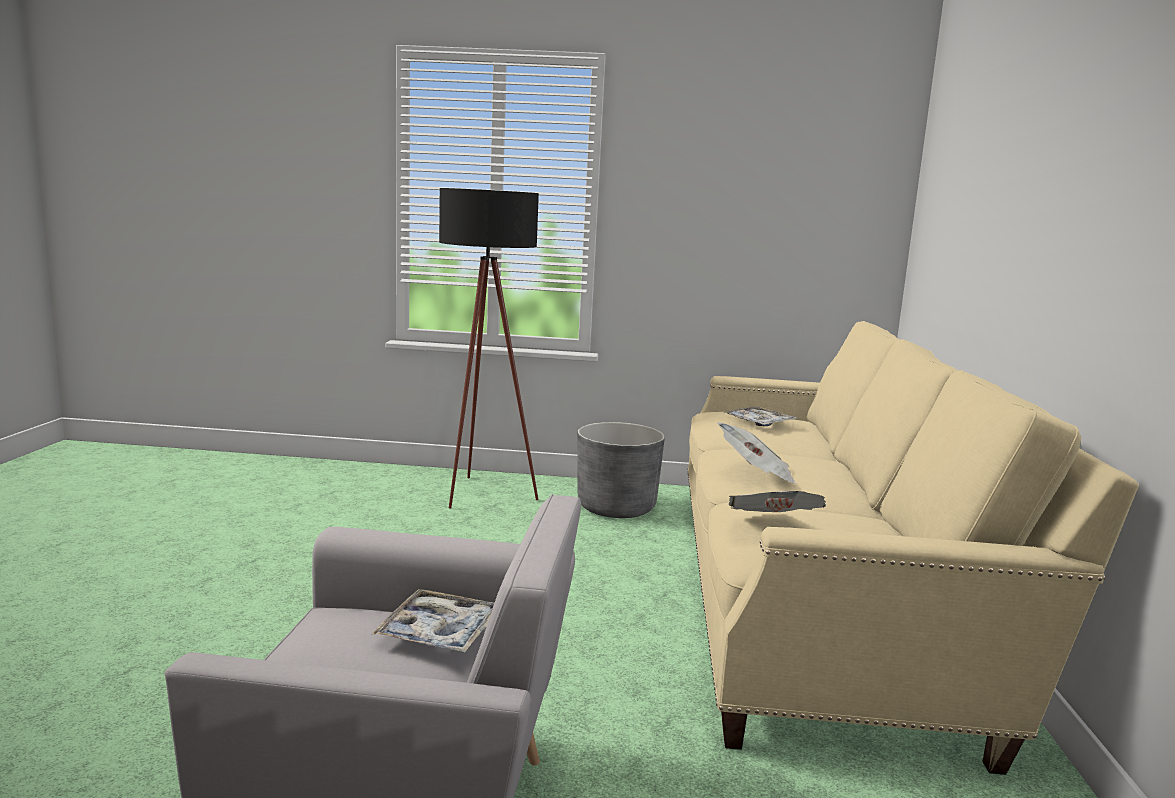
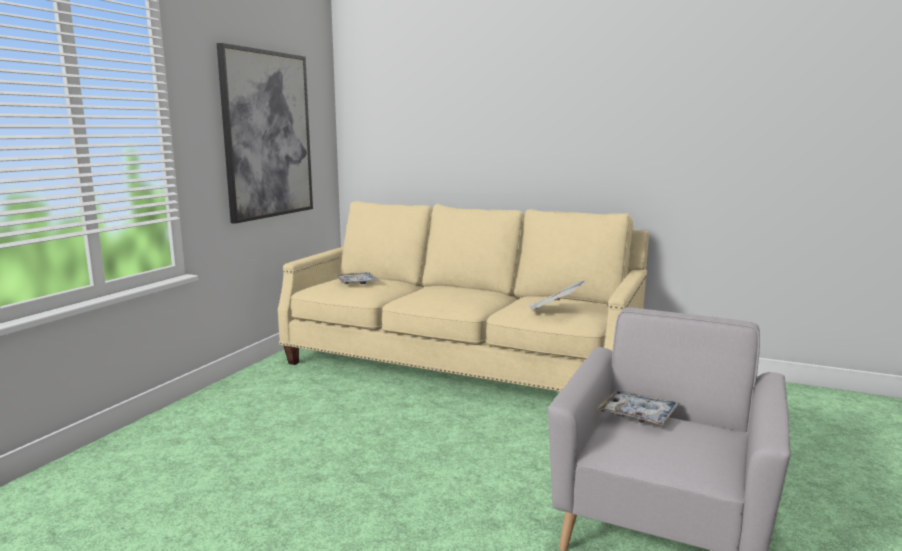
camera: 70 degrees left, 0 degrees up
(482, 491) = (169, 440): black floor lamp -> none
(616, 507) = (276, 391): grey planter -> none
(751, 215) = (267, 135): none -> picture
(756, 474) = (461, 300): newspaper -> none

